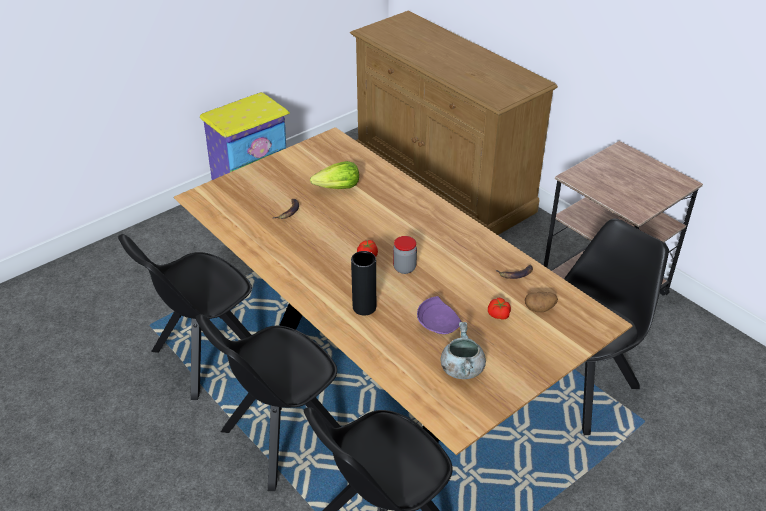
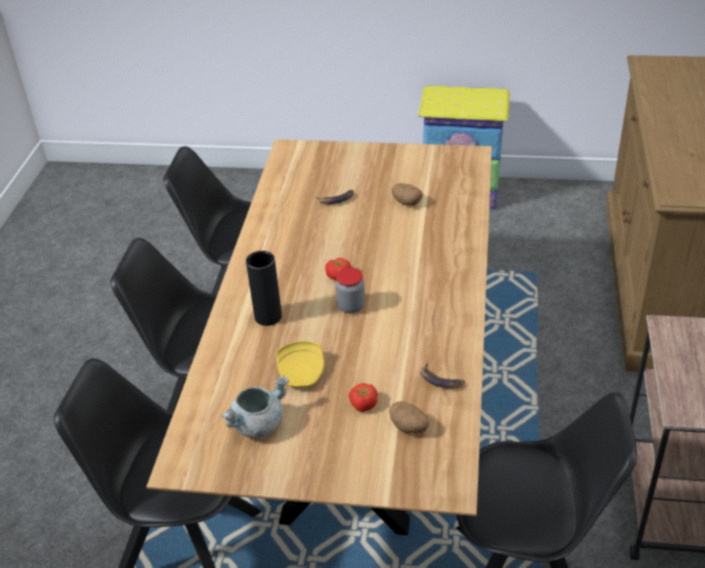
camera: 50 degrees right, 0 degrees up
(338, 188) = (406, 202): lettuce -> potato
(438, 323) = (302, 373): purple plate -> yellow plate

